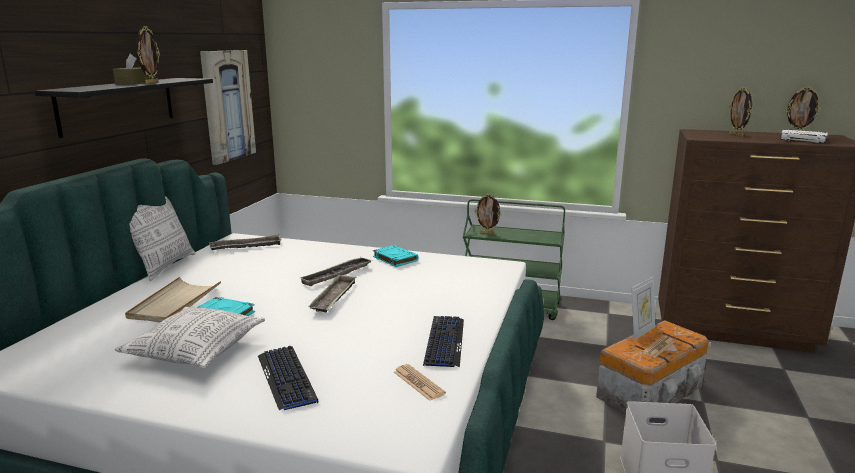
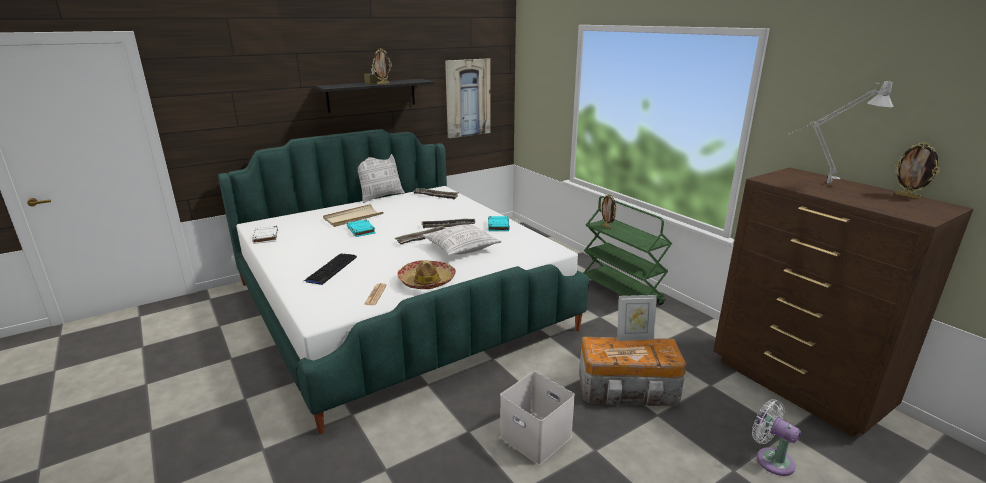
camera: 40 degrees right, 5 degrees up
(196, 351) = (322, 243): pillow -> pillow (461, 248)
(444, 342) = (427, 281): keyboard -> hat
(736, 135) = (822, 184): picture frame -> grey table lamp
(803, 140) = (882, 203): white book -> white book (266, 237)
(809, 394) = (771, 459): none -> white fan

